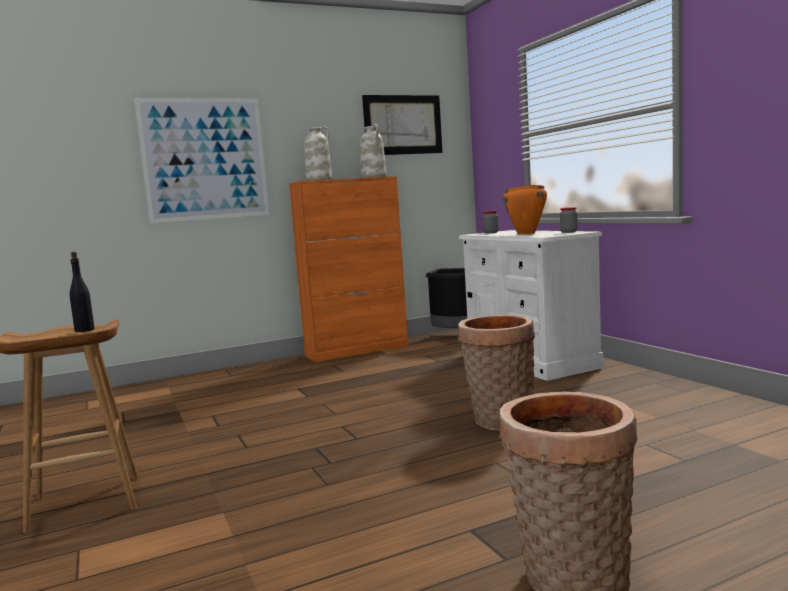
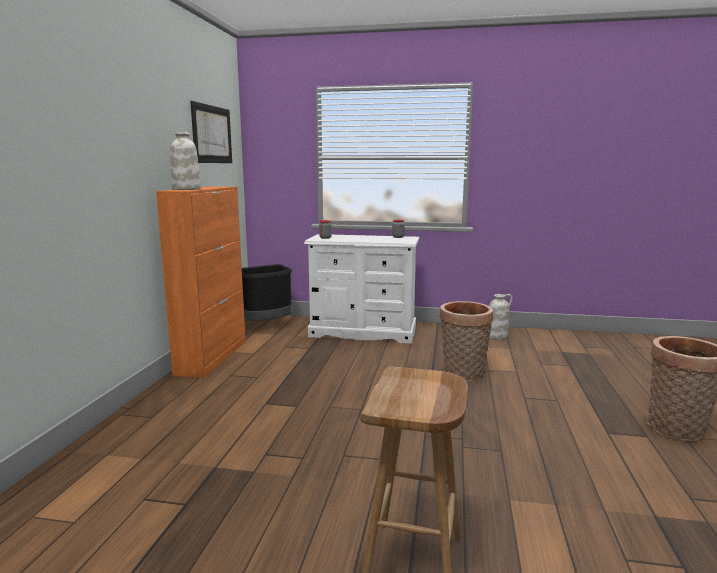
camera: 55 degrees left, 5 degrees up
(85, 330) = (429, 384): black bottle -> none
(205, 159) = (85, 159): picture -> none
(374, 177) = (217, 186): white vase -> white vase (497, 336)
(526, 233) = (370, 239): orange cooking pot -> none

